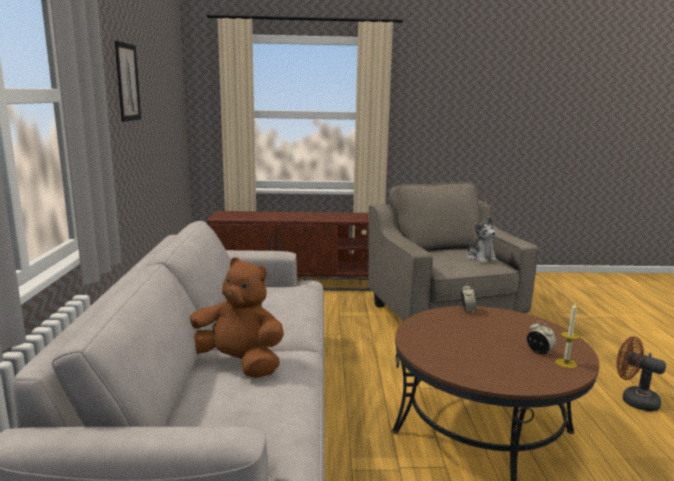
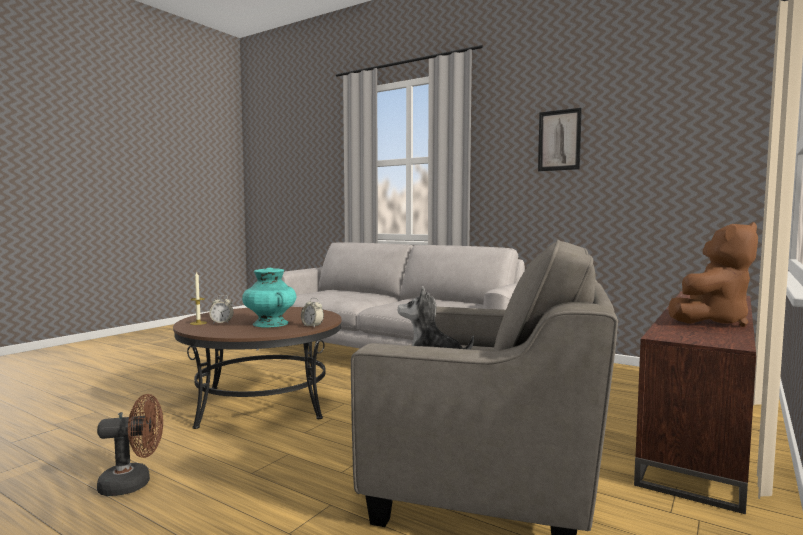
camera: 125 degrees right, 10 degrees down
(237, 364) = (362, 296): brown plush toy -> brown plush toy (711, 321)
(494, 329) = (270, 324): none -> turquoise vase

